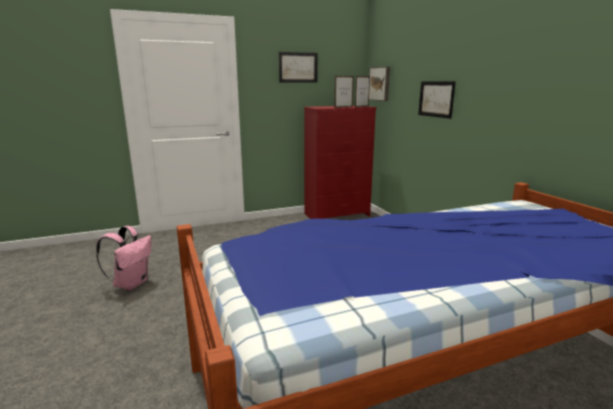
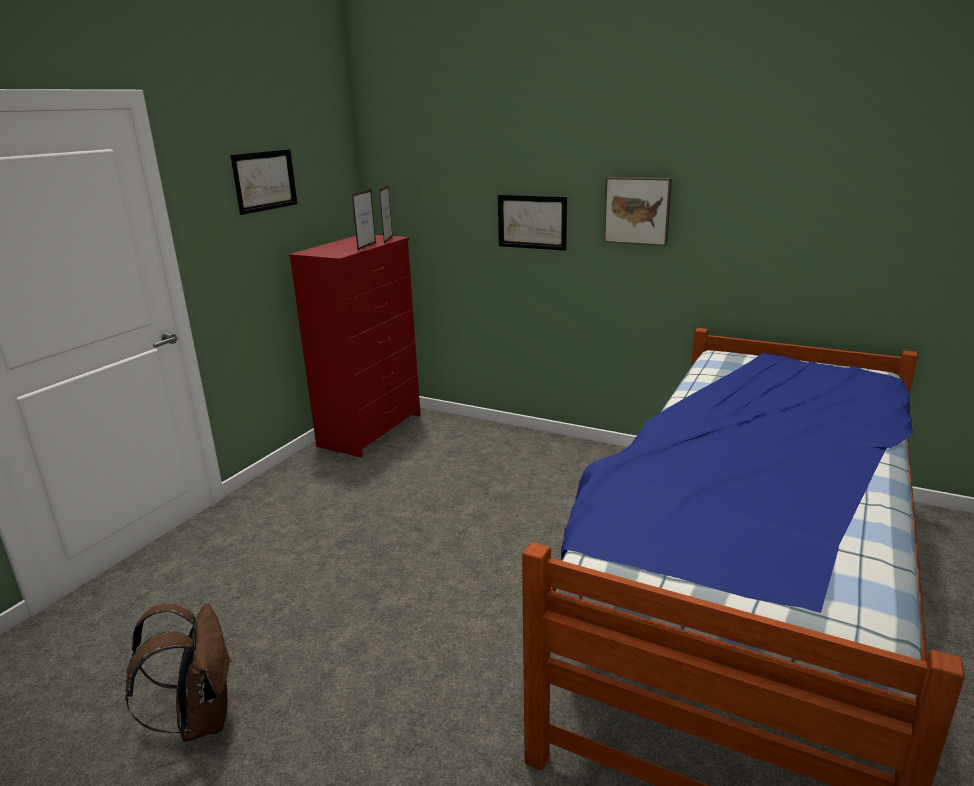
camera: 40 degrees left, 5 degrees up
(131, 283) = (200, 718): pink backpack -> brown backpack
(380, 83) = (398, 195): picture -> picture (637, 210)

